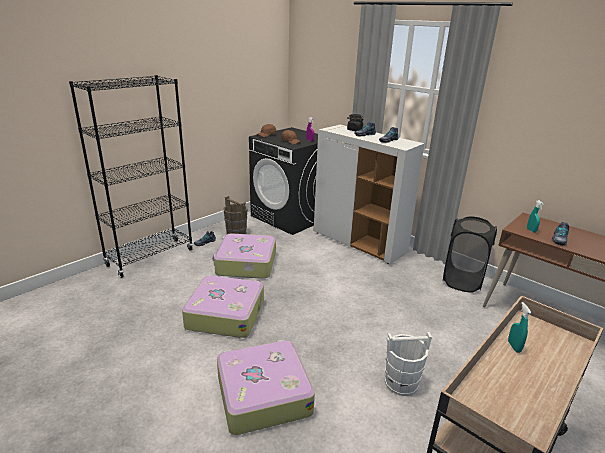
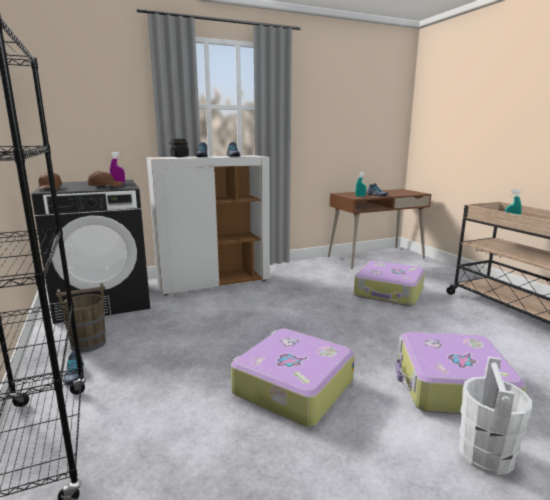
camera: 65 degrees left, 10 degrees down
(245, 264) = (183, 351): suitcase -> suitcase (389, 292)
(401, 383) = (436, 317): white bucket -> white bucket (486, 454)
(462, 281) = (314, 265): black laundry basket -> none

